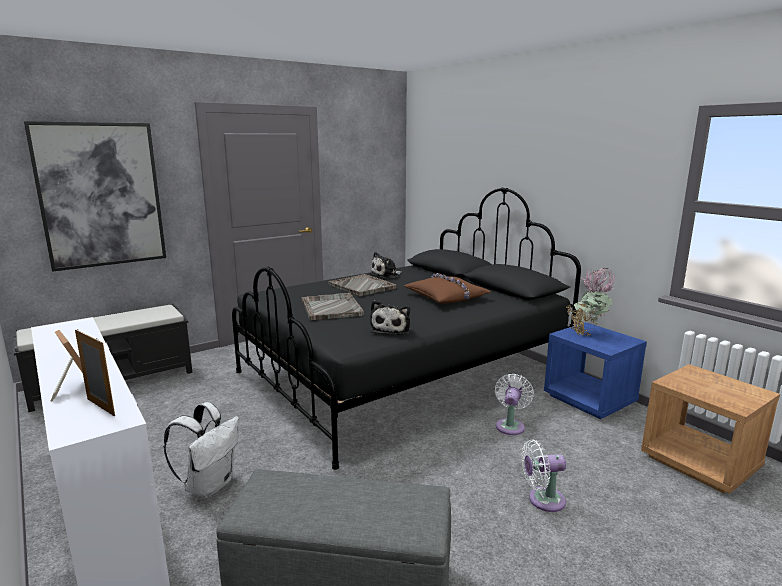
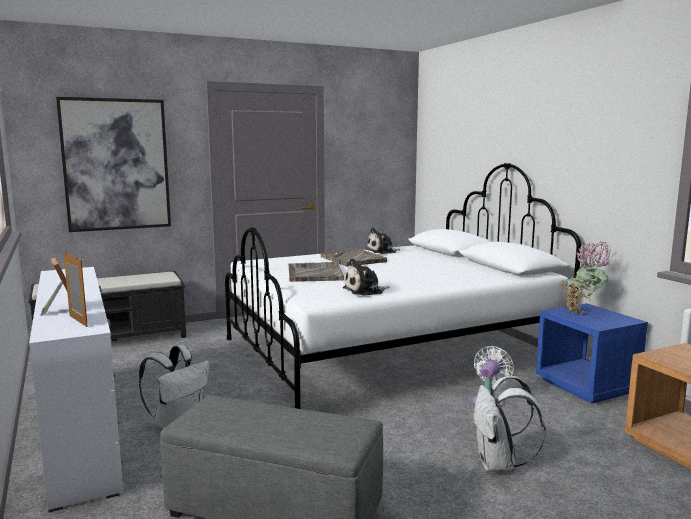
camera: 10 degrees right, 5 degrees down
(391, 329) = (365, 291): plush toy -> plush toy turned 45 degrees clockwise
(402, 375) = (390, 352): black bed -> white bed
(447, 297) = (435, 270): brown pillow -> none
(542, 500) = (499, 465): white fan -> white backpack

